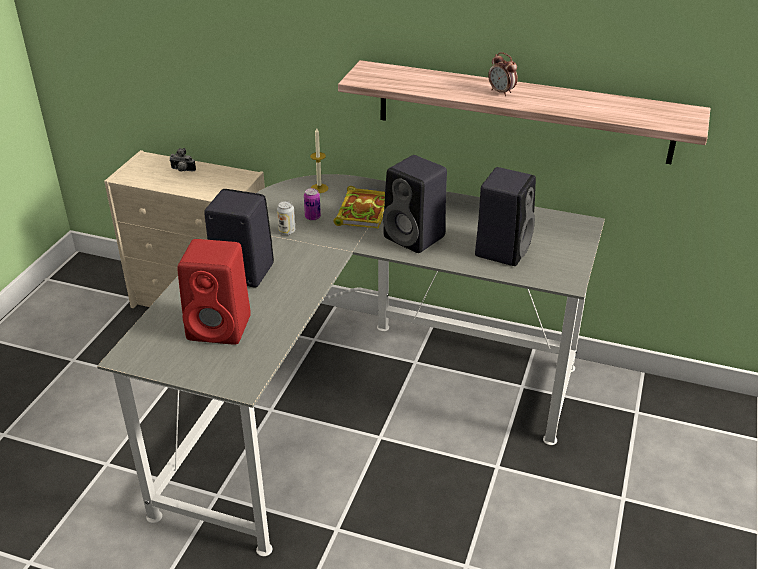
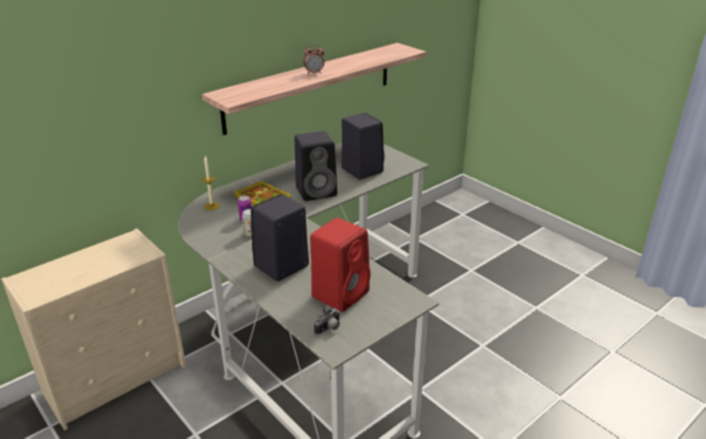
camera: 60 degrees left, 5 degrees down
(182, 170) = (74, 265): camera -> camera (329, 329)

